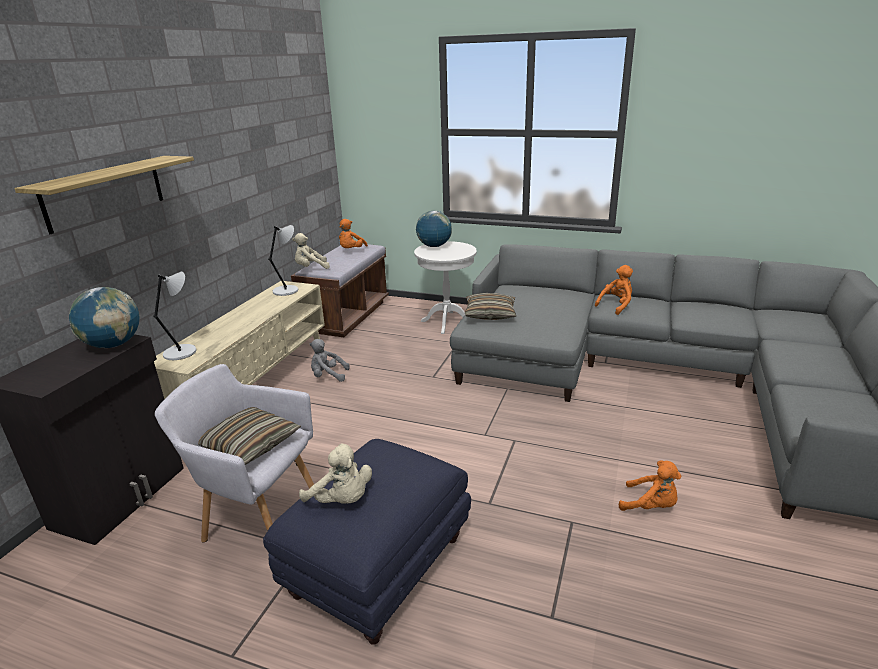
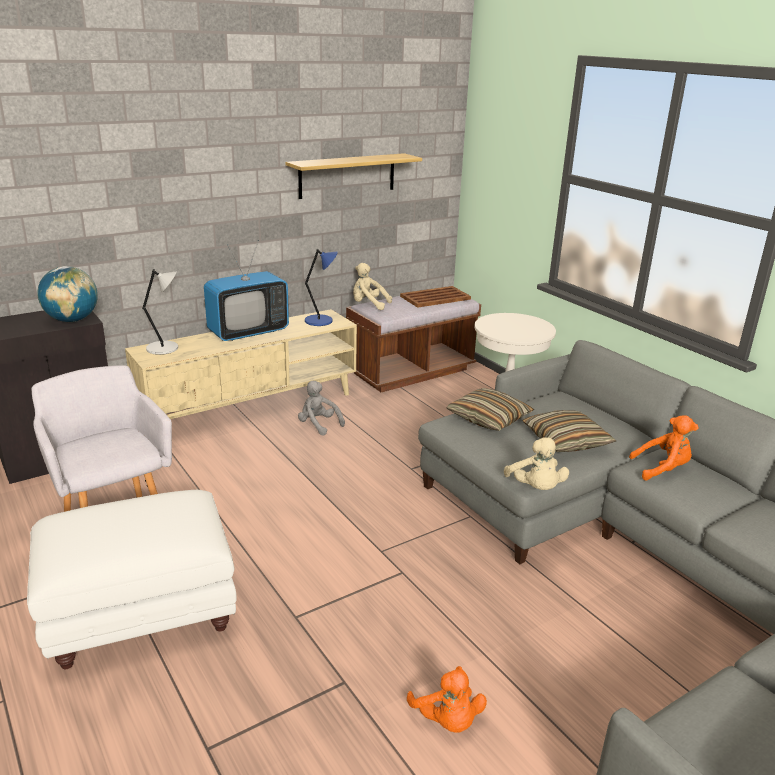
camera: 35 degrees right, 0 degrees up
(105, 193) = (122, 183): shelf -> shelf (347, 175)
(240, 316) = (248, 332): none -> television
(250, 445) = (107, 447): pillow -> pillow (566, 440)
(287, 290) = (320, 321): grey table lamp -> blue table lamp
(342, 500) = (94, 524): beige plush toy -> beige plush toy (535, 488)
(351, 250) = (434, 298): orange plush toy -> brown tray
(378, 570) = (139, 615): blue ottoman -> white ottoman
(434, 246) = (510, 318): globe -> none

